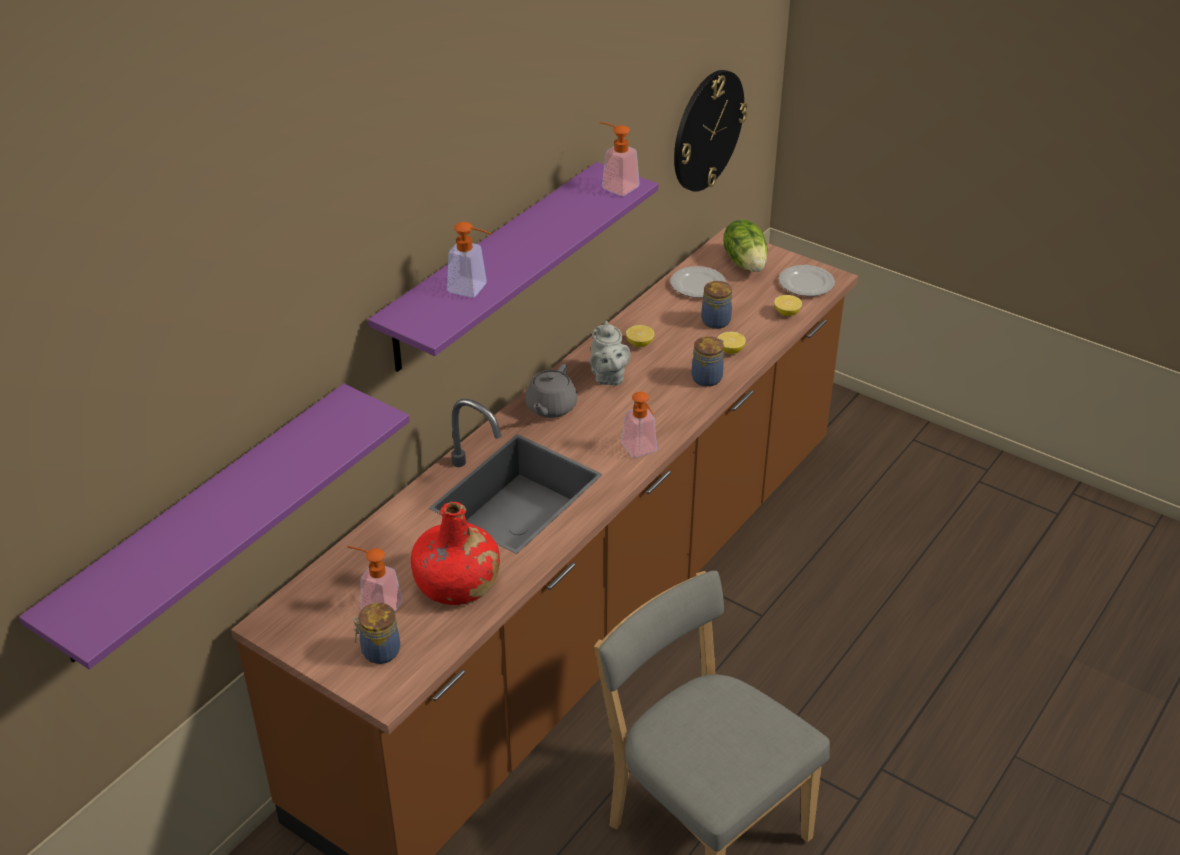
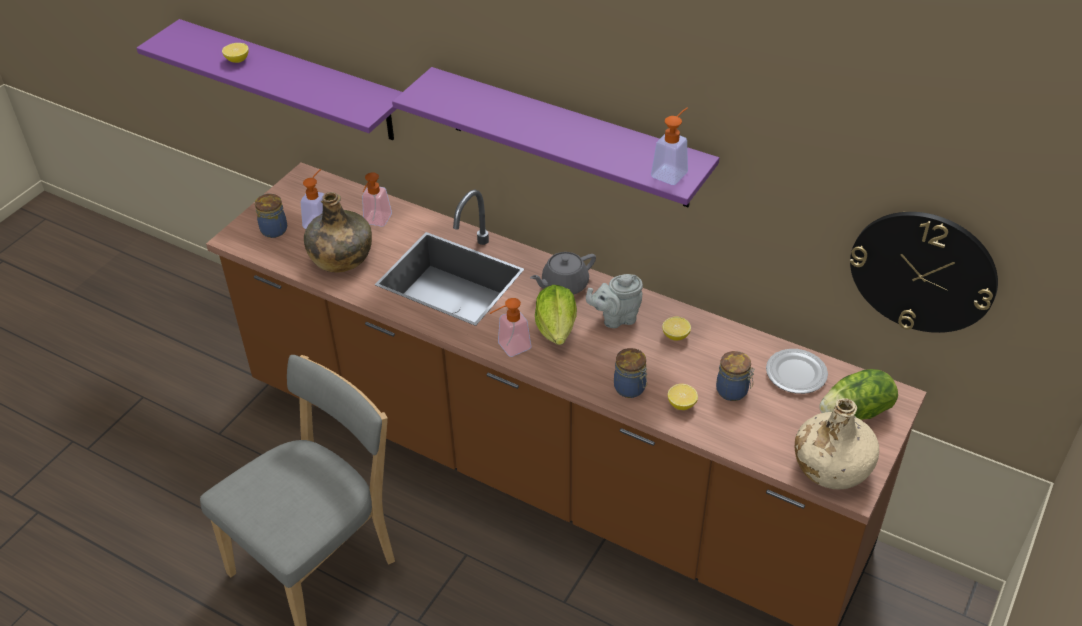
camera: 85 degrees right, 5 degrees up
(457, 584) = (340, 257): red bottle -> green bottle
(473, 289) = (476, 109): soap dispenser -> soap dispenser (375, 222)
(550, 407) = (564, 285): grey teapot -> grey teapot turned 45 degrees counterclockwise
(617, 417) = (556, 328): none -> lettuce
(787, 313) = (765, 450): lemon -> lemon (237, 60)
(805, 283) = (831, 466): plate -> beige bottle

